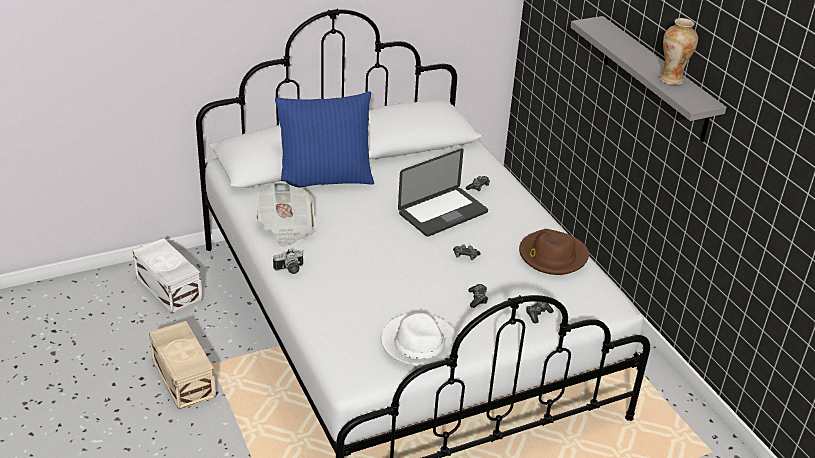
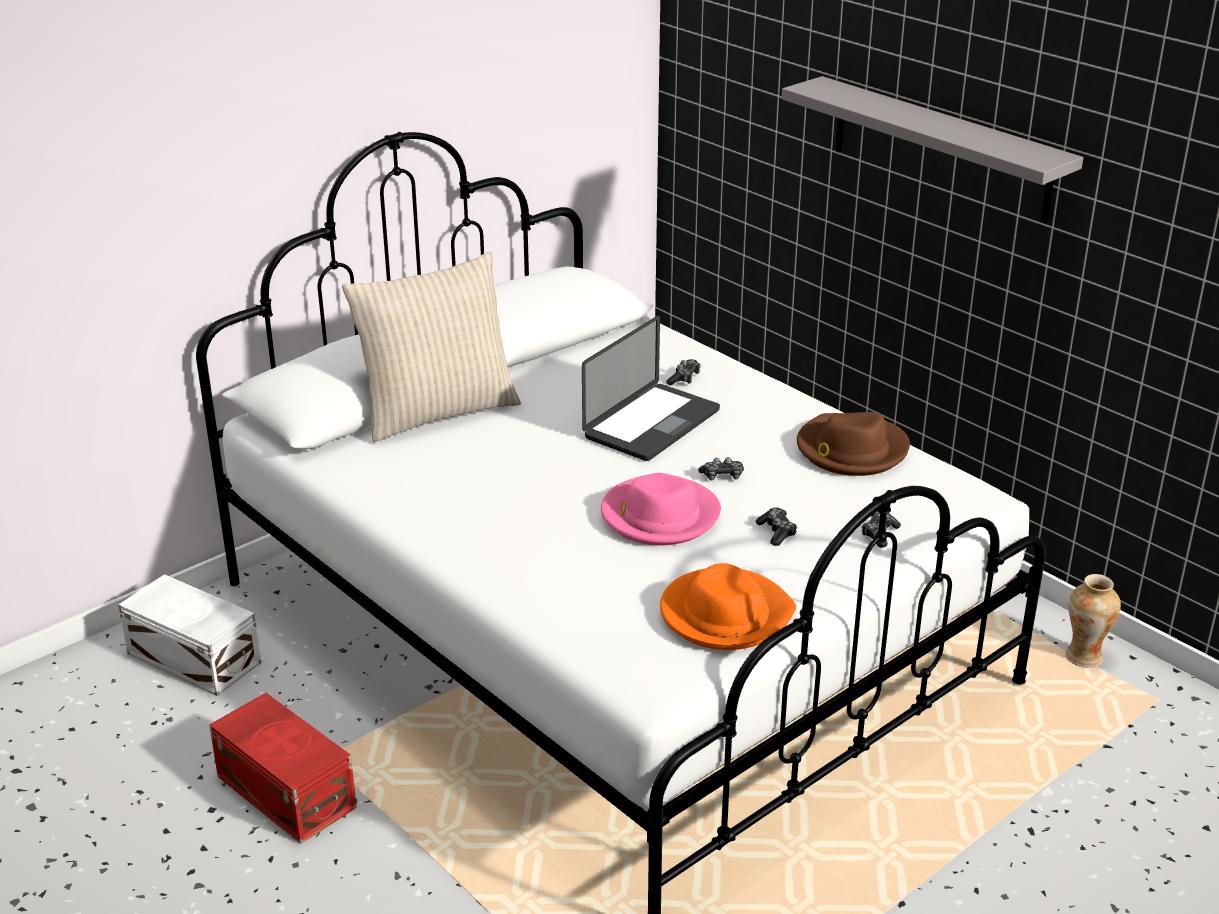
camera: 15 degrees left, 5 degrees down
(184, 377) = (286, 789): beige storage box -> red storage box
(286, 228) = (414, 493): newspaper -> none
(290, 270) = (455, 553): camera -> none
(325, 179) = (437, 411): blue pillow -> beige pillow
(415, 273) = (659, 516): none -> pink hat
(419, 343) = (725, 614): white hat -> orange hat
(671, 79) = (981, 136): vase -> vase (1084, 657)

